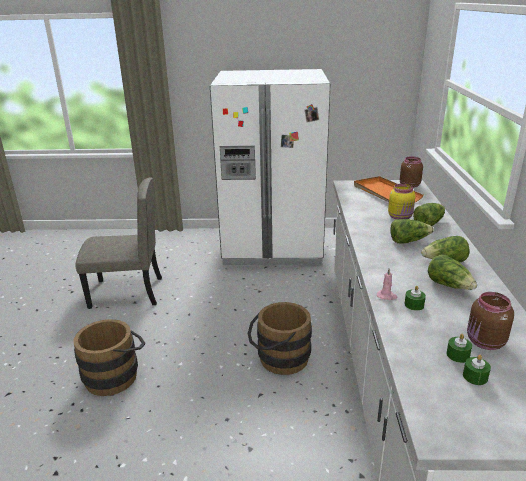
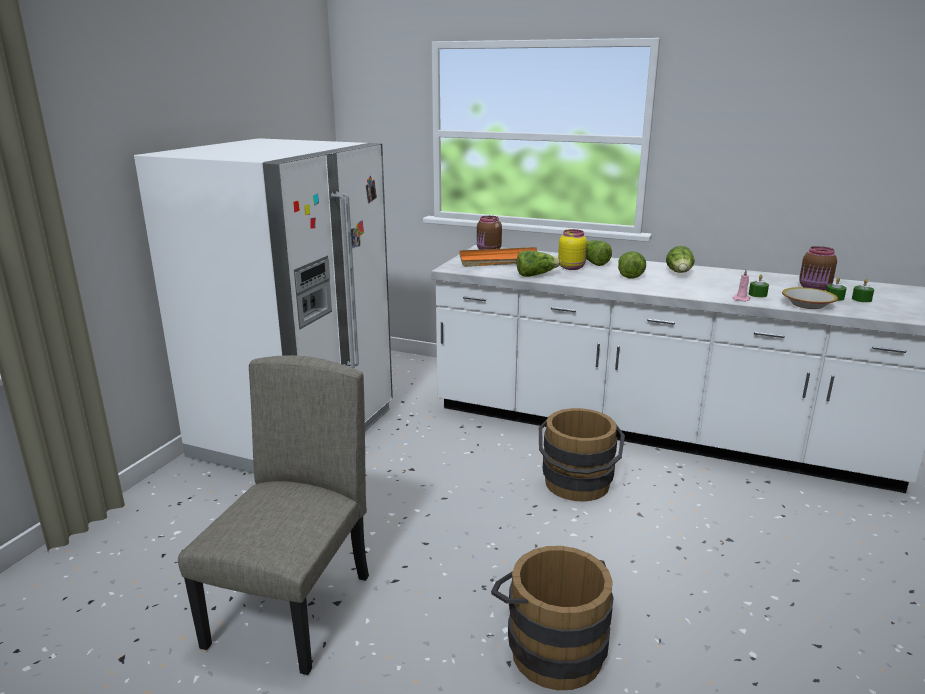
camera: 70 degrees left, 5 degrees down
(408, 335) = (808, 304): none -> bowl
(449, 285) = (725, 280): lettuce -> lettuce (536, 275)

